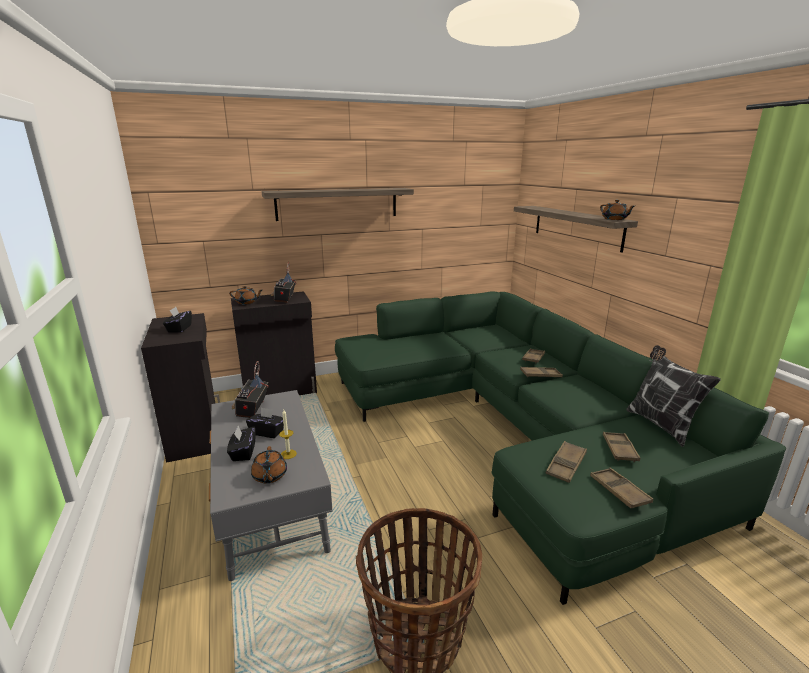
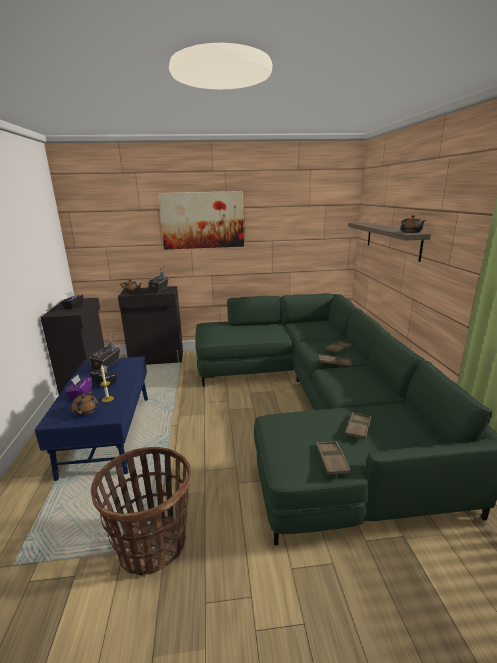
camera: 15 degrees right, 0 degrees up
(243, 452) = (80, 394): black tissue box -> purple tissue box
(271, 503) = (108, 434): grey coffee table -> blue coffee table
(337, 203) = (202, 220): shelf -> picture
(566, 465) = (302, 434): brown tray -> none
(660, 424) = (412, 413): pillow -> none

